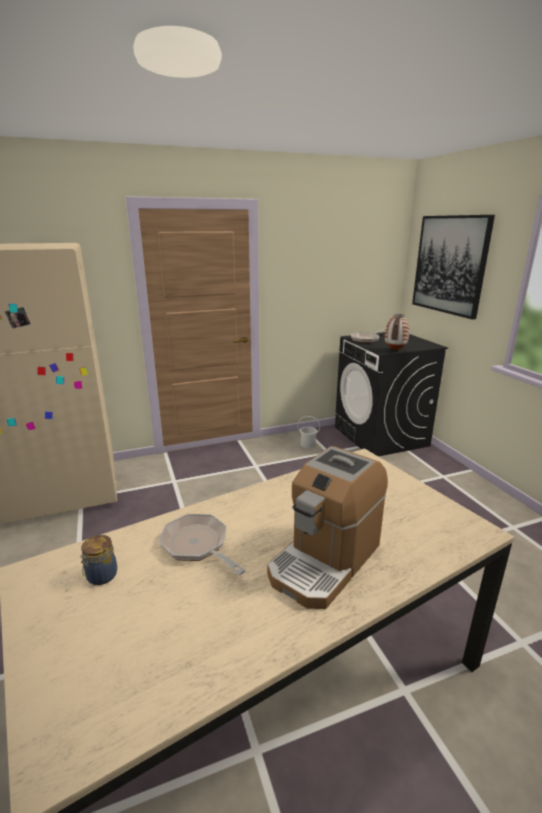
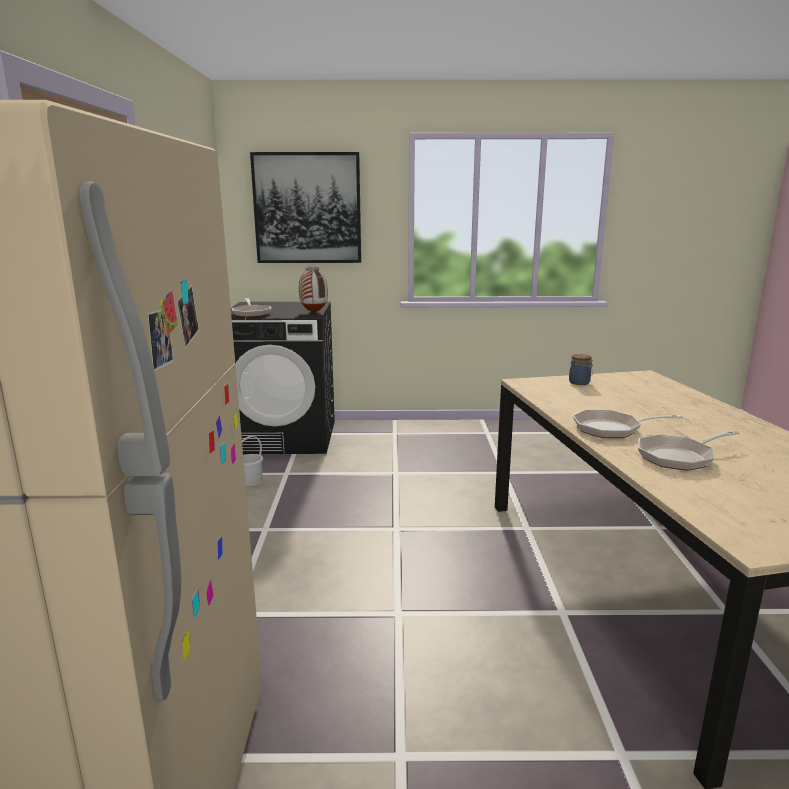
camera: 70 degrees left, 5 degrees down
(101, 576) = (743, 503): jar -> jar (580, 383)
(256, 509) = (612, 429): none -> frying pan
(325, 560) = (690, 417): coffee machine -> none

